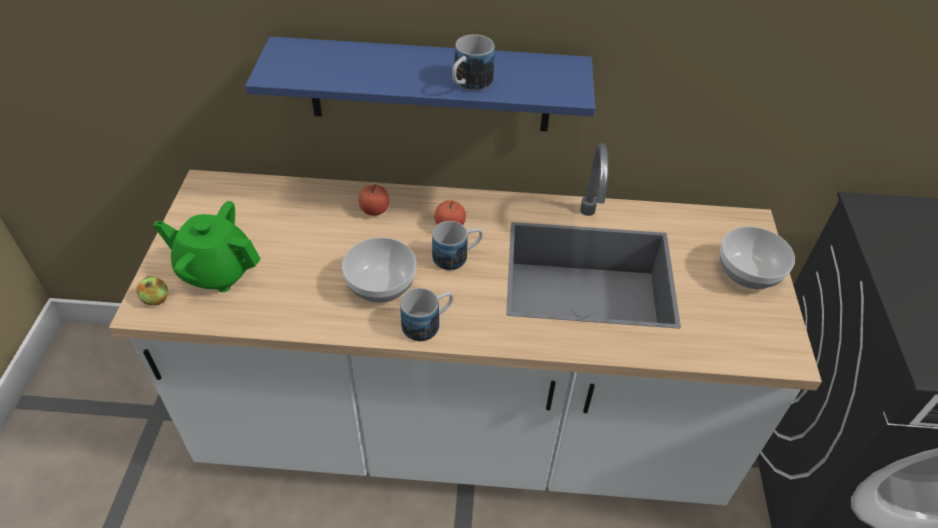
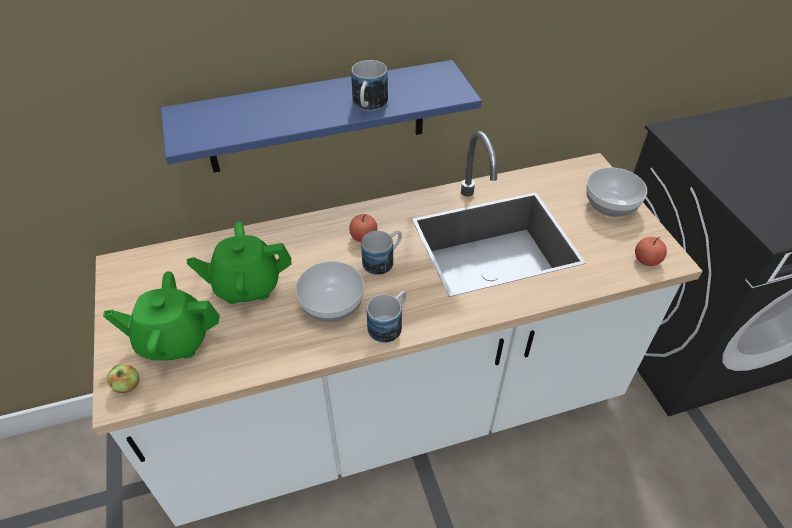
camera: 20 degrees left, 0 degrees up
(310, 240) = (247, 286): none -> green teapot
(374, 210) = (291, 242): apple -> apple (646, 260)

